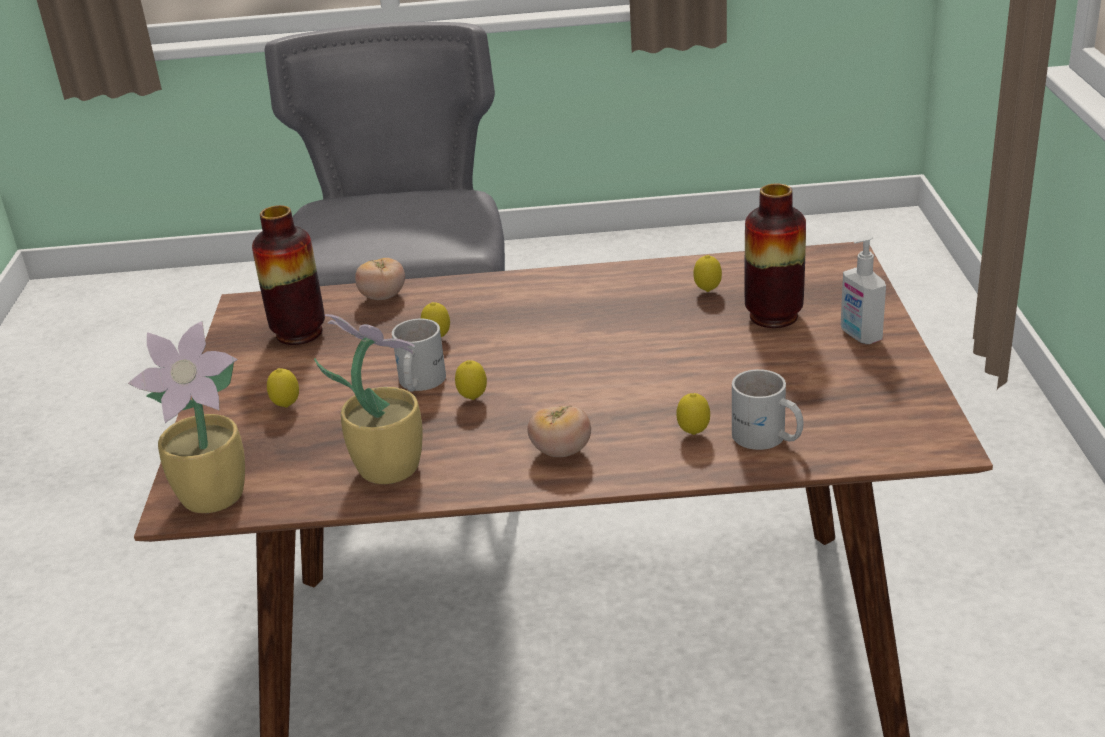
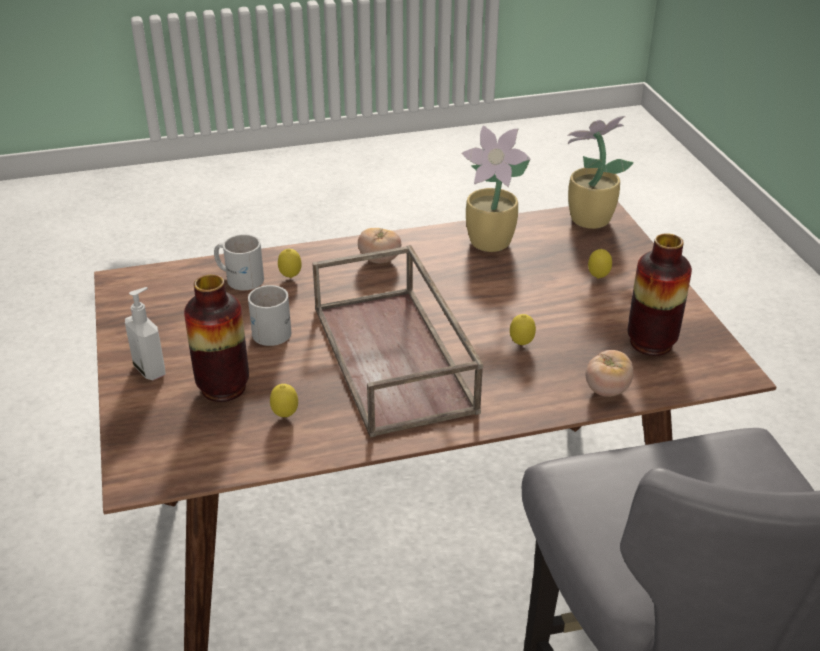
camera: 165 degrees right, 5 degrees up
(418, 383) = (511, 303): white mug -> white mug (274, 328)
(473, 399) = (460, 292): lemon -> none
(582, 332) = (395, 358): none -> brown tray

